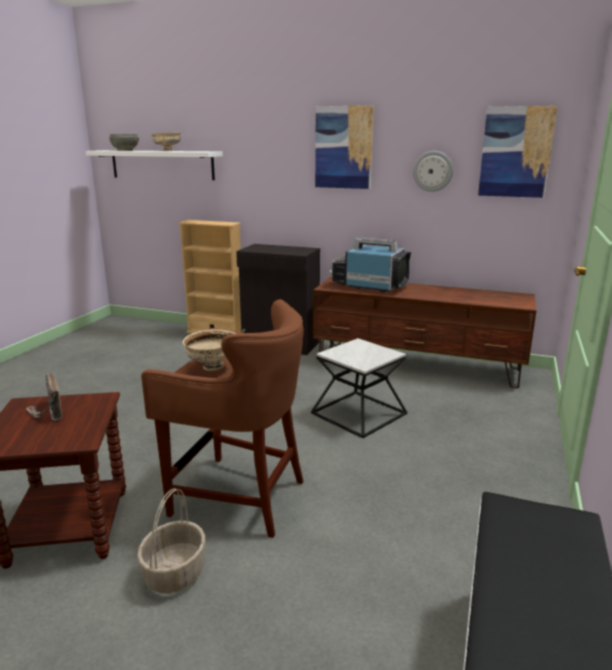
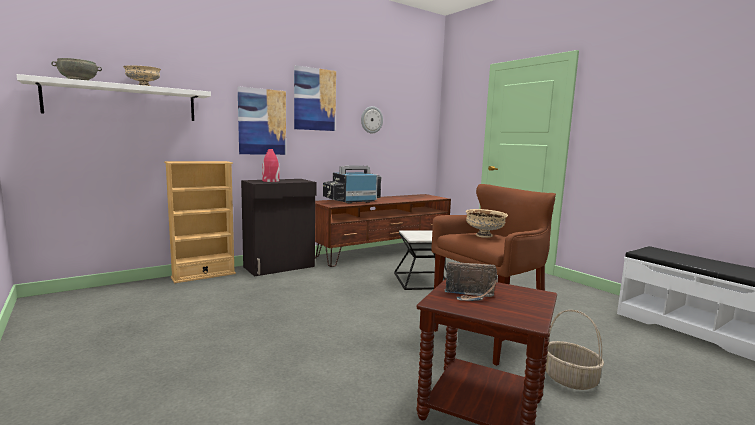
camera: 55 degrees left, 10 degrees down
(269, 248) = (270, 181): none -> red vase
(515, 152) = (411, 110): picture -> picture (262, 122)

